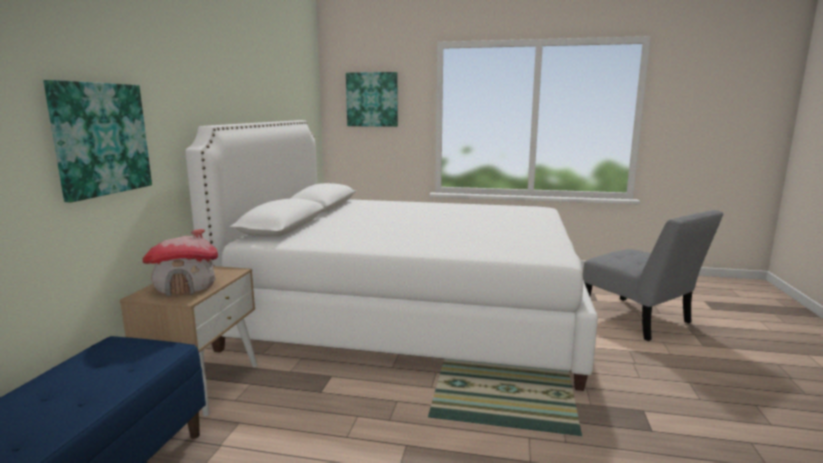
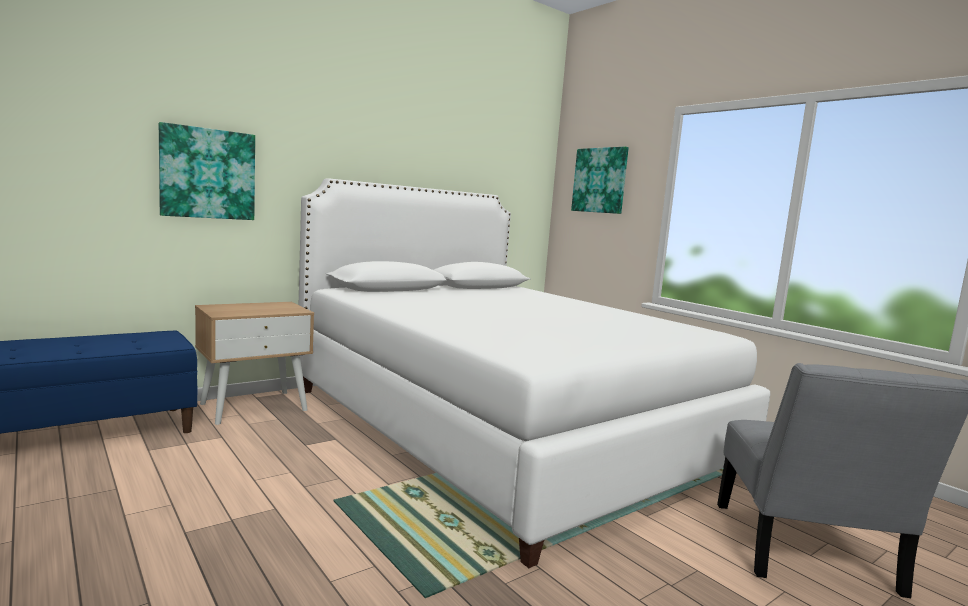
camera: 40 degrees right, 5 degrees down
(186, 287) = (244, 309): toy house -> none

